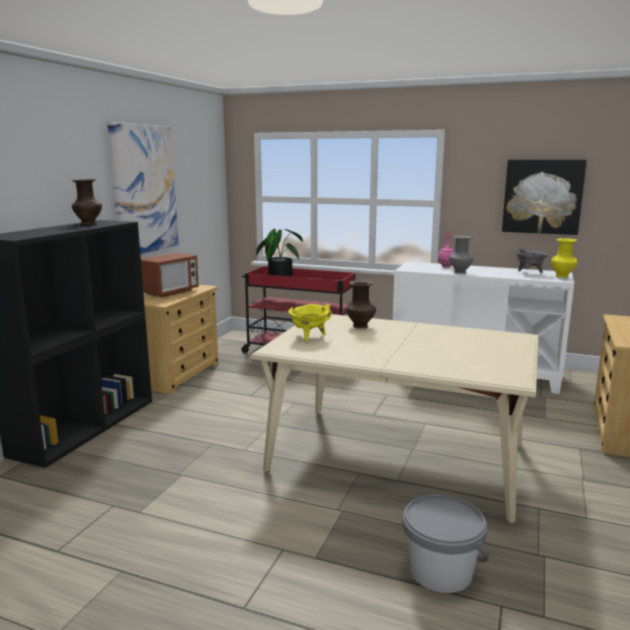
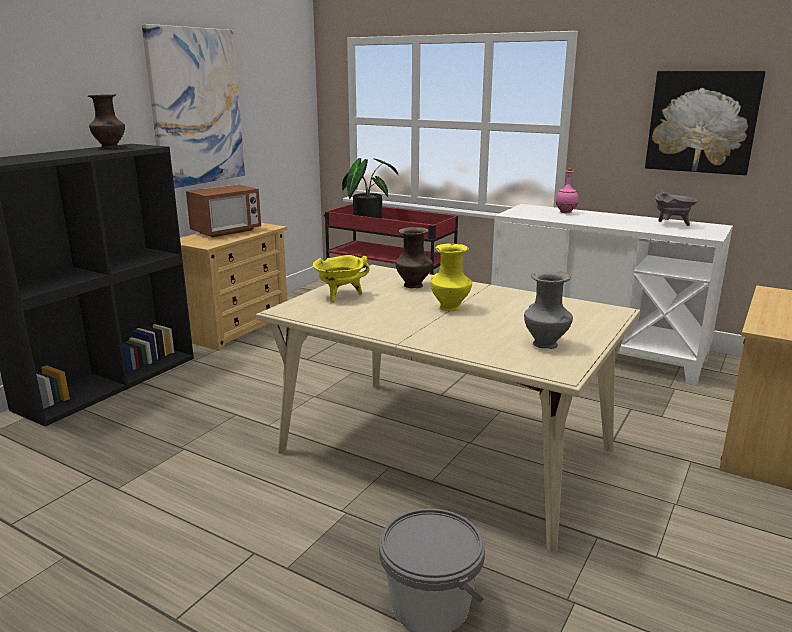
camera: 10 degrees right, 5 degrees up
(460, 272) = (578, 221): grey vase -> grey vase (546, 345)
(562, 276) = (714, 231): yellow vase -> yellow vase (451, 308)

